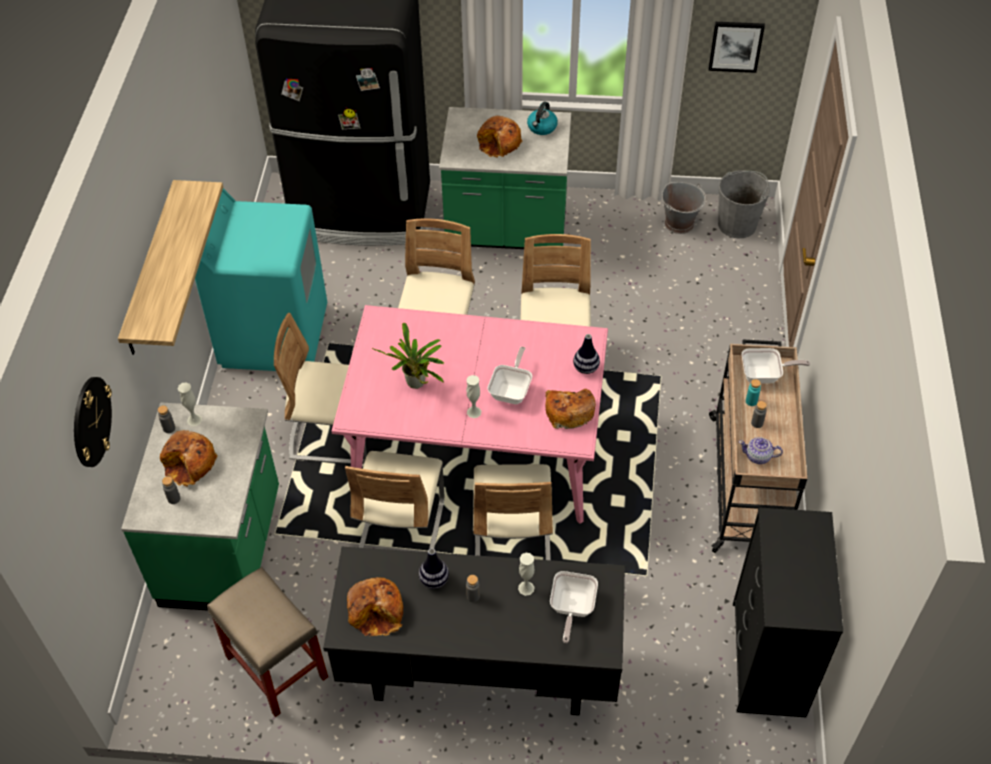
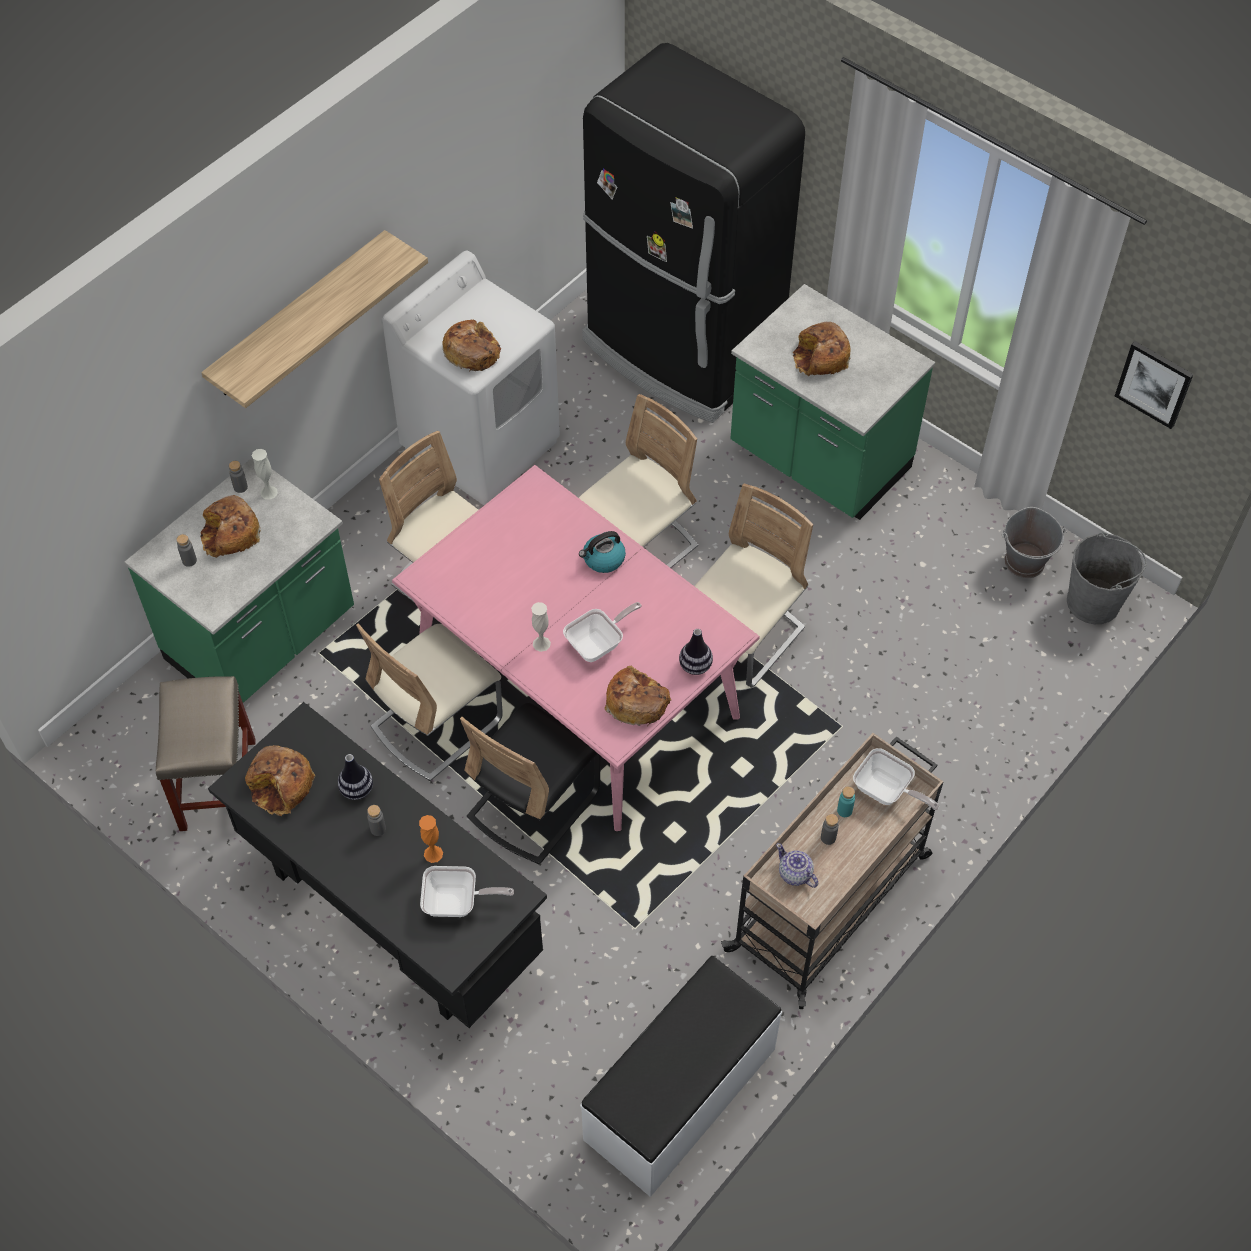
camera: 35 degrees right, 5 degrees up
(91, 421) = (116, 443): wall clock -> none
(269, 249) = (472, 351): none -> bread
(274, 335) = (481, 444): turquoise washing machine -> white washing machine
(416, 385) = (511, 581): potted plant -> none
(512, 540) = (533, 804): beige chair -> black chair
(526, 588) = (433, 854): white vase -> orange vase
(542, 127) = (884, 363): kettle -> kettle (603, 559)
(571, 608) = (457, 902): frying pan -> frying pan turned 135 degrees counterclockwise
(767, 658) = (681, 1095): black dresser -> white bench

